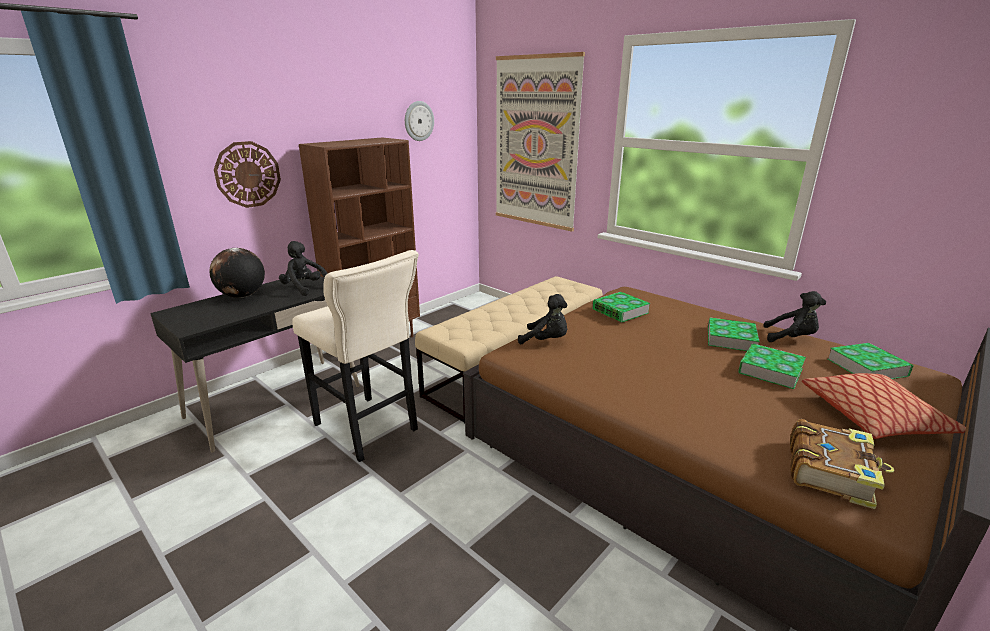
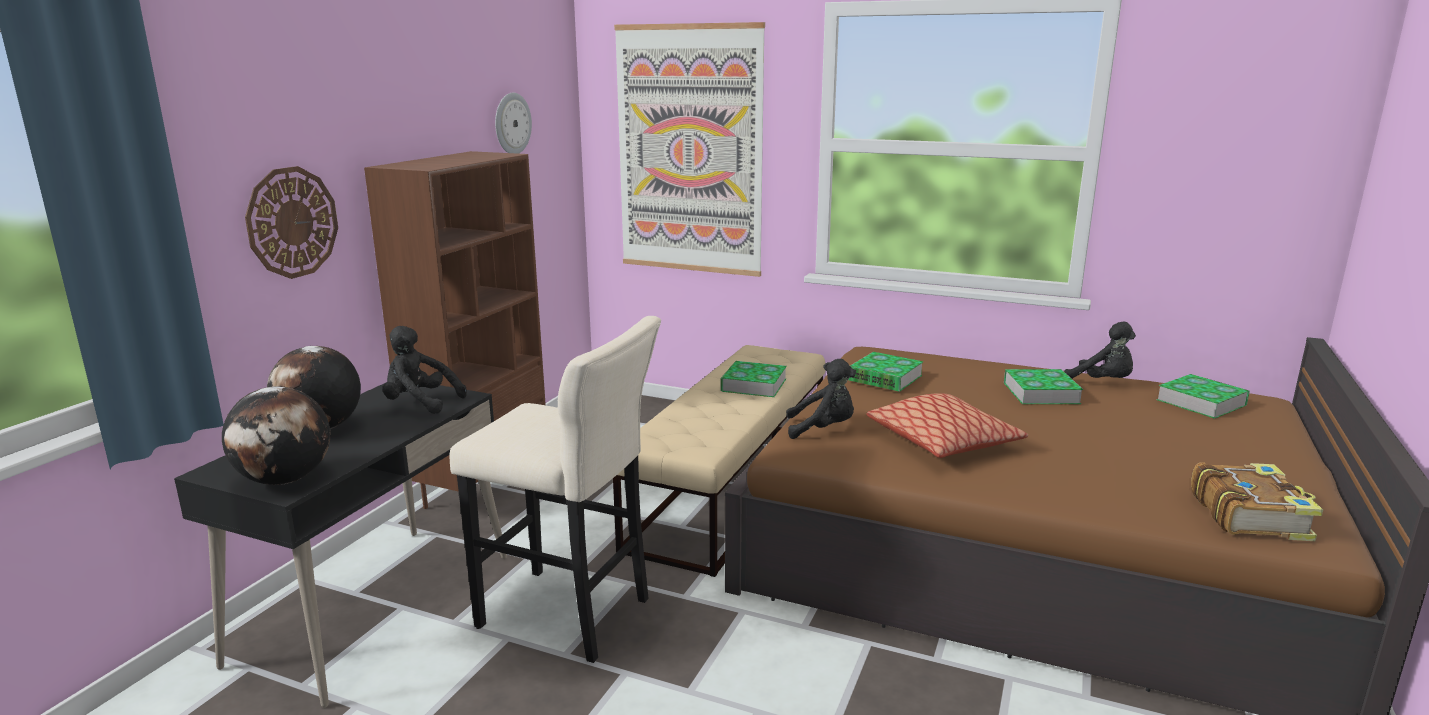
camera: 20 degrees left, 5 degrees down
(195, 323) = (285, 480): none -> globe
(770, 370) = (1111, 422): book -> book (753, 385)
(791, 338) = (1102, 382): black plush toy -> black plush toy turned 45 degrees clockwise
(874, 418) = (1247, 454): pillow -> pillow (943, 442)

